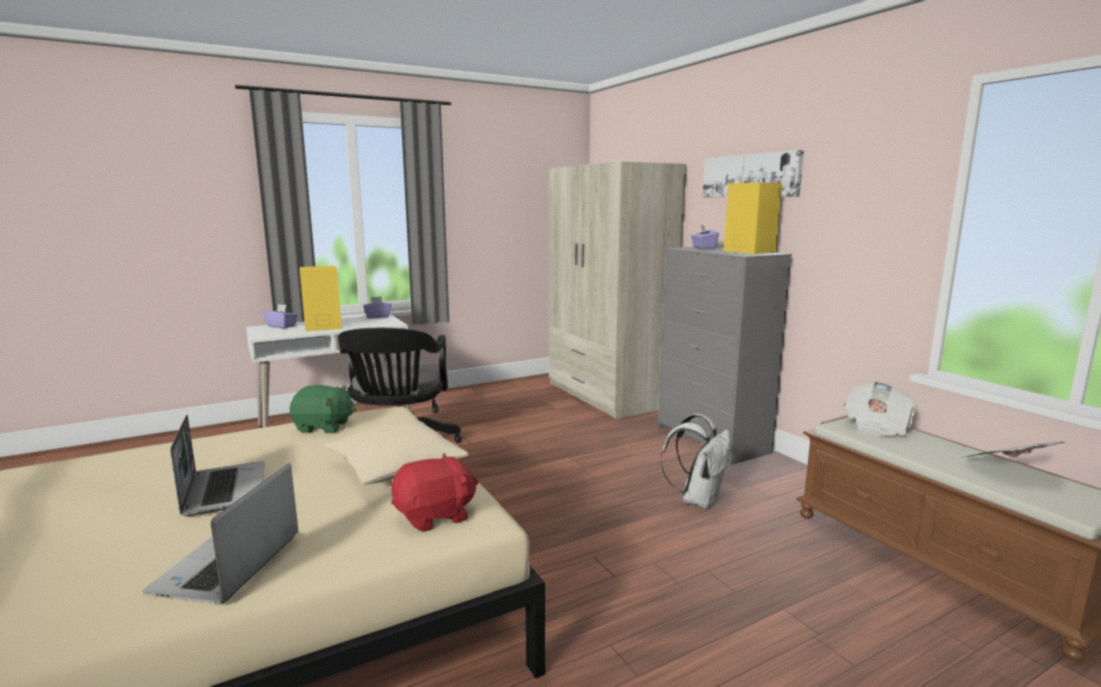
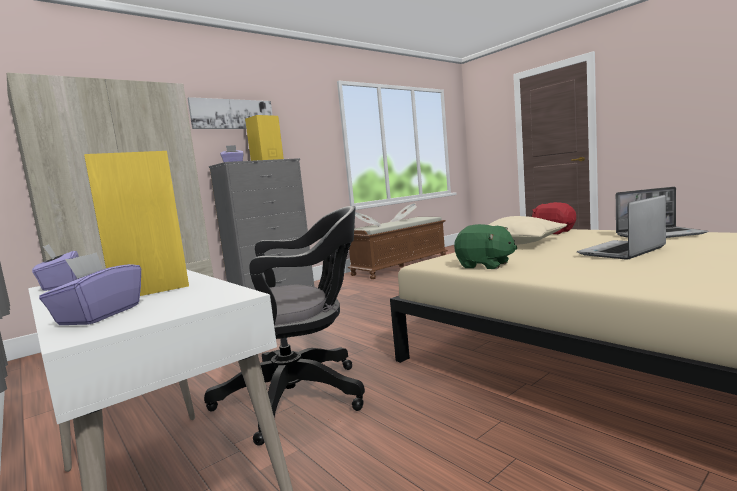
camera: 100 degrees left, 5 degrees down
(324, 427) = (485, 265): green plush toy -> green plush toy turned 135 degrees clockwise
(698, 499) = (365, 292): white backpack -> none

